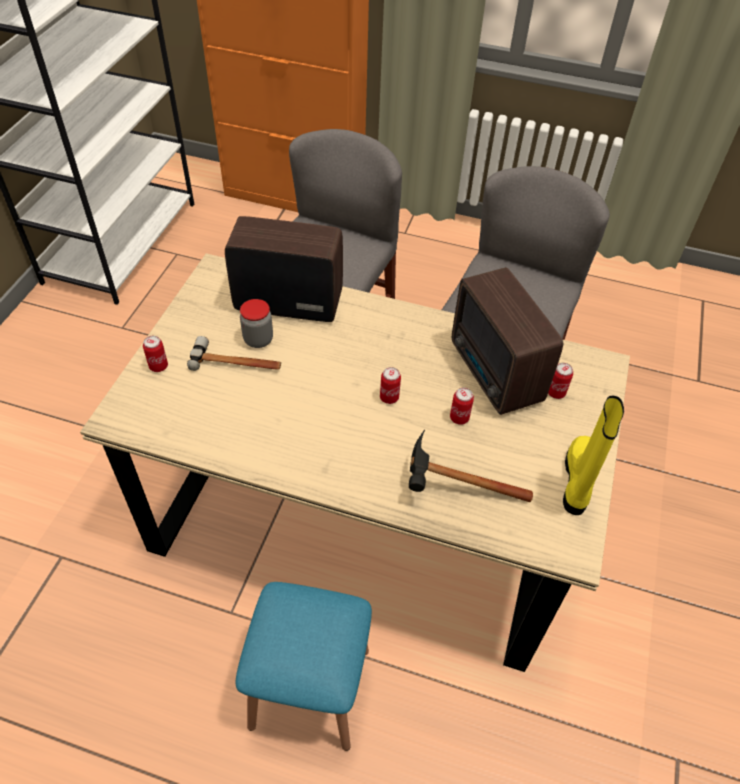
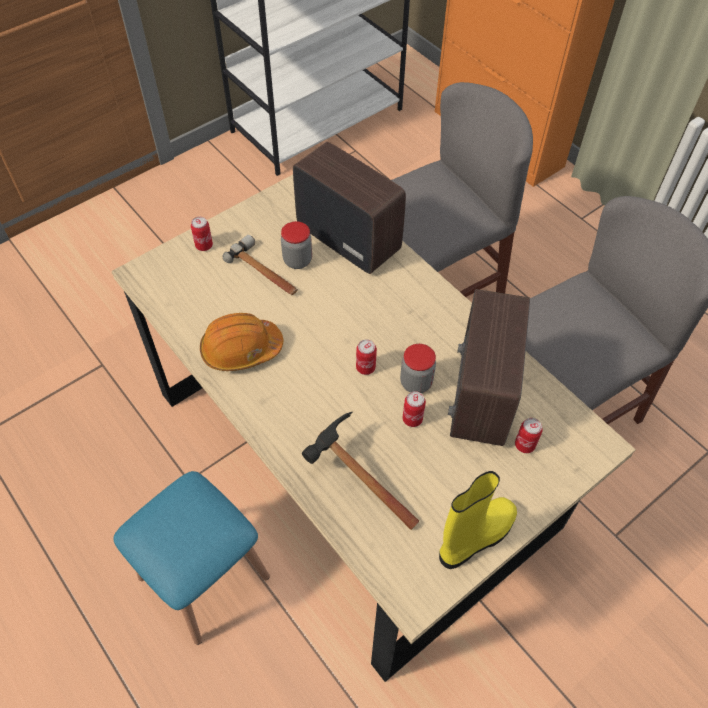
camera: 35 degrees right, 5 degrees up
(269, 437) = (241, 349): none -> orange hard hat
(438, 388) = (416, 382): none -> jar

